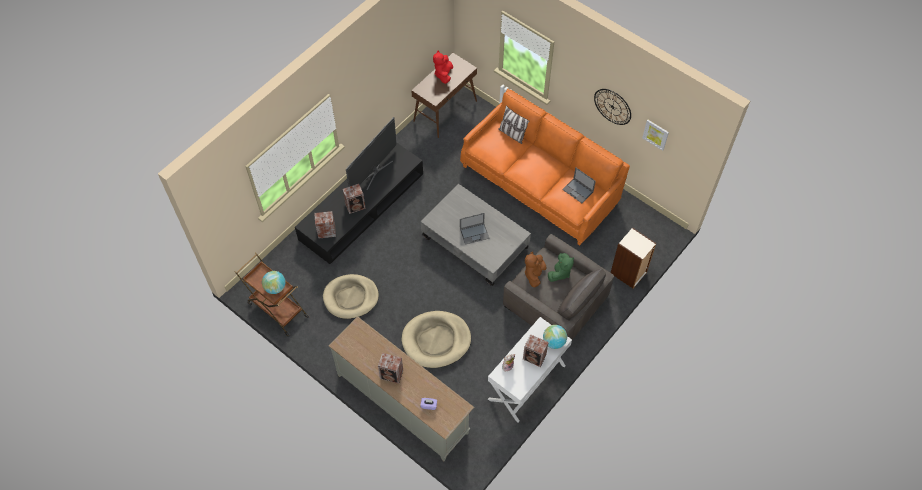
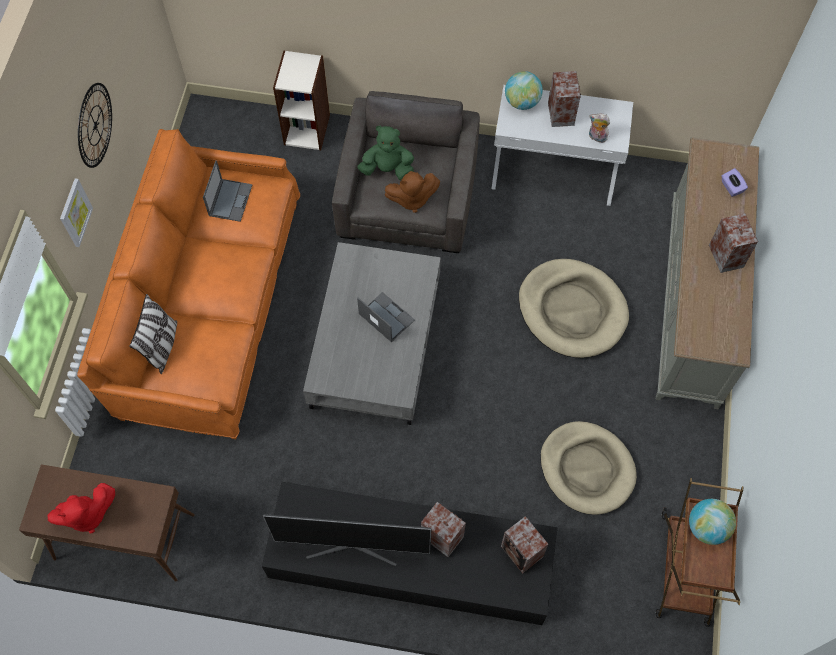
camera: 120 degrees left, 5 degrees up
(655, 134) = (123, 50): picture -> picture (75, 213)

